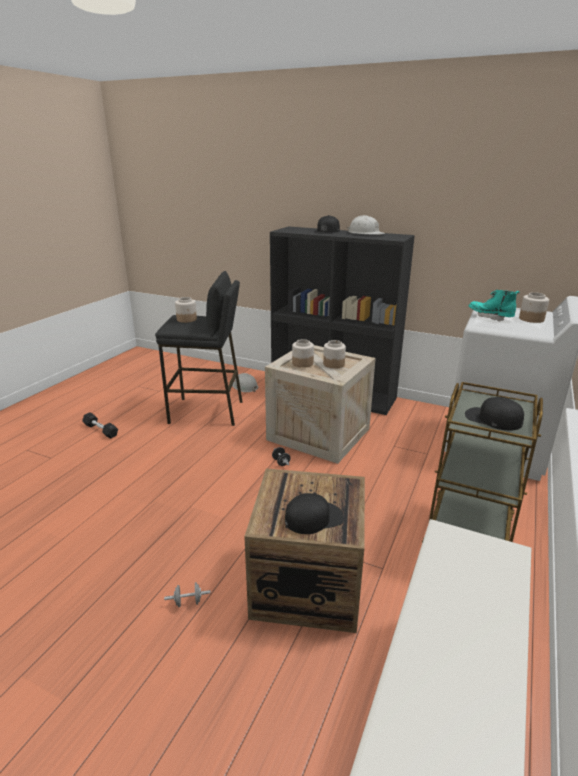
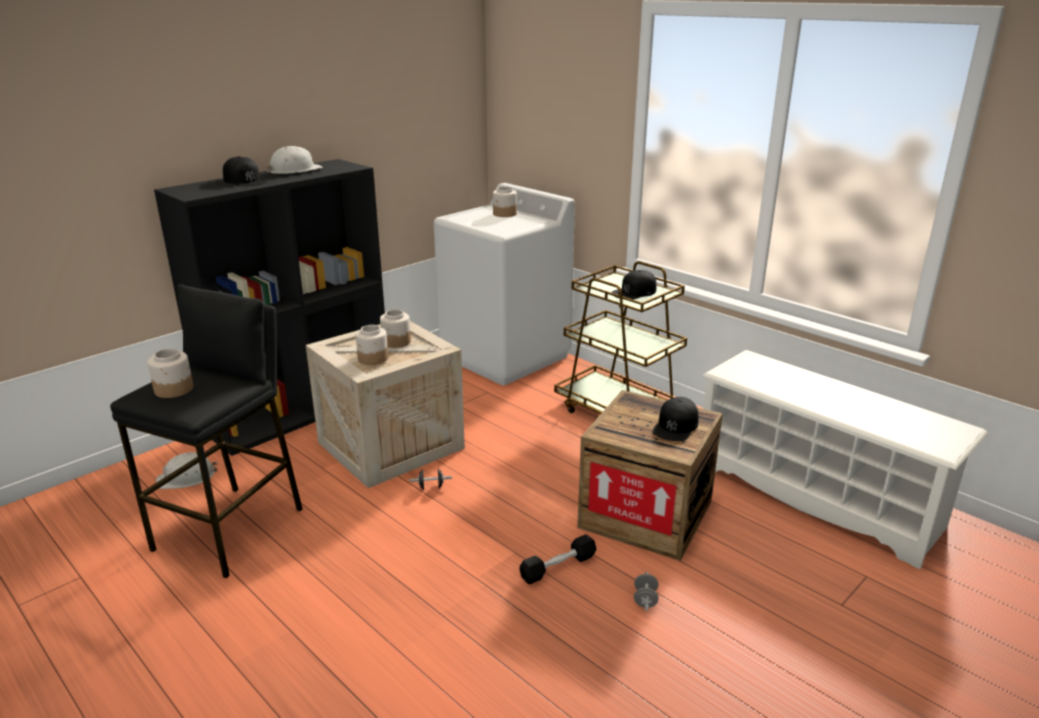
camera: 70 degrees left, 0 degrees up
(101, 430) = (162, 670): black dumbbell -> black dumbbell (558, 567)
(314, 518) = (676, 426): black cap -> black cap turned 150 degrees counterclockwise
(490, 317) = (484, 224): turquoise boot -> none

